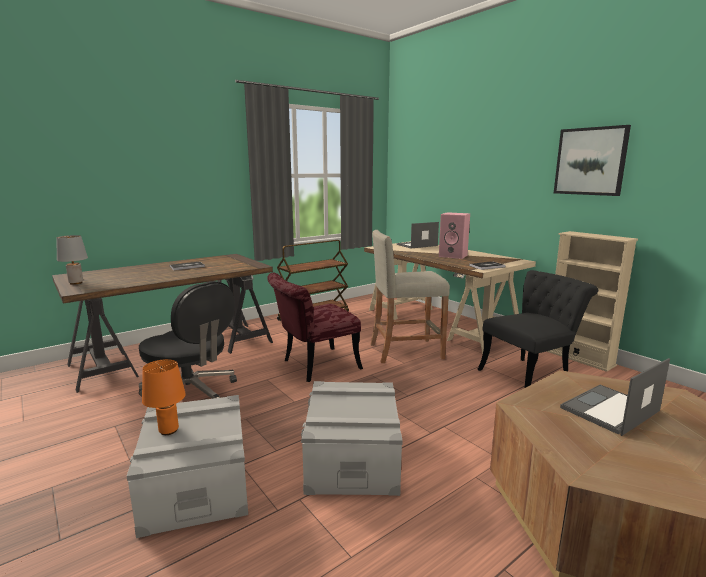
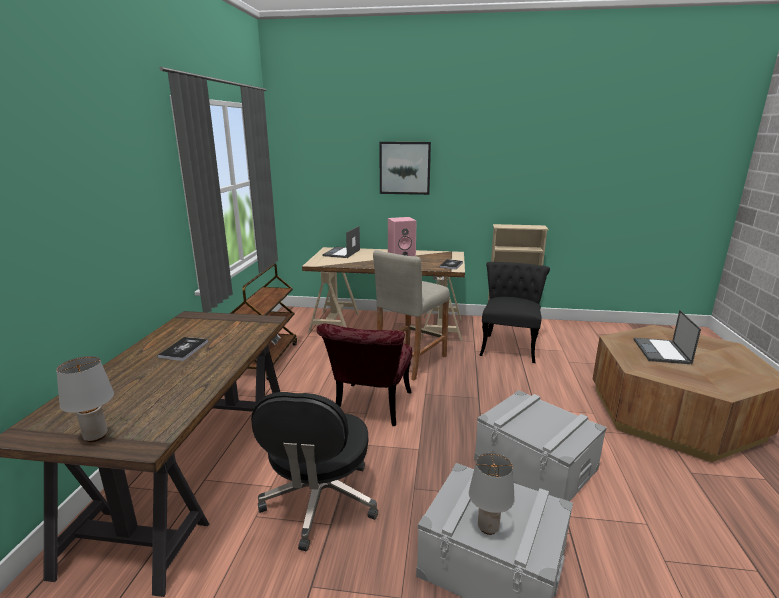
camera: 45 degrees left, 5 degrees up
(169, 431) = (488, 527): orange table lamp -> grey table lamp
(191, 395) = (320, 502): black office chair -> black office chair turned 105 degrees clockwise
(590, 161) = (505, 167): picture -> picture (405, 168)

